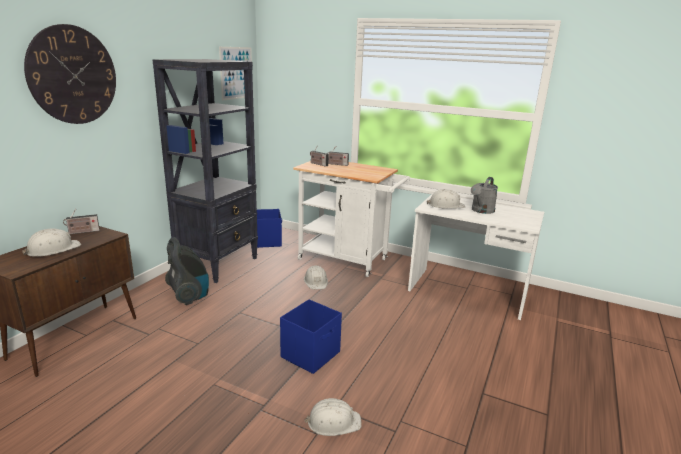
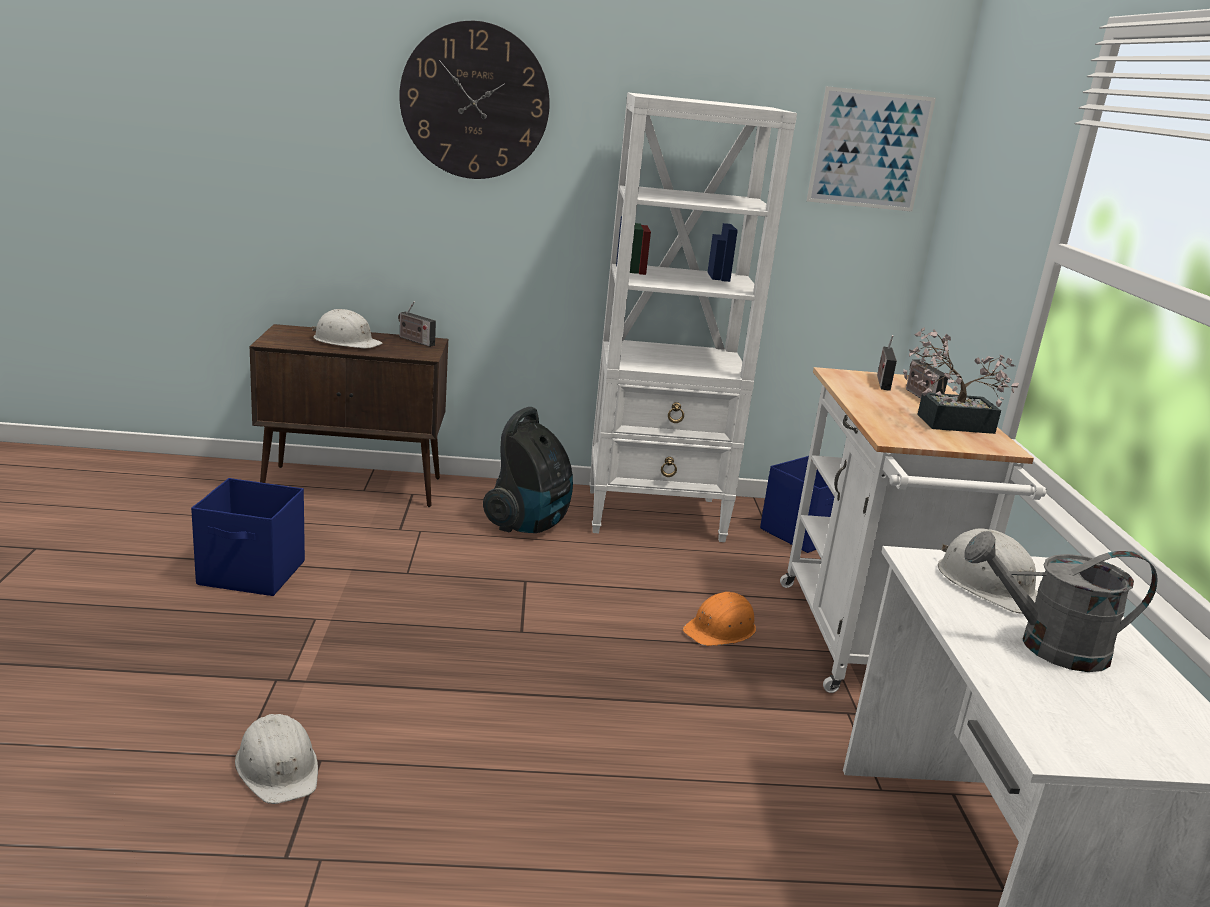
camera: 60 degrees right, 0 degrees up
(218, 264) = (656, 515): black bookcase -> white bookcase
(311, 354) = (460, 691): blue storage box -> blue storage box (253, 574)
(316, 281) = (721, 629): white hard hat -> orange hard hat
(363, 168) = (946, 423): none -> potted plant

